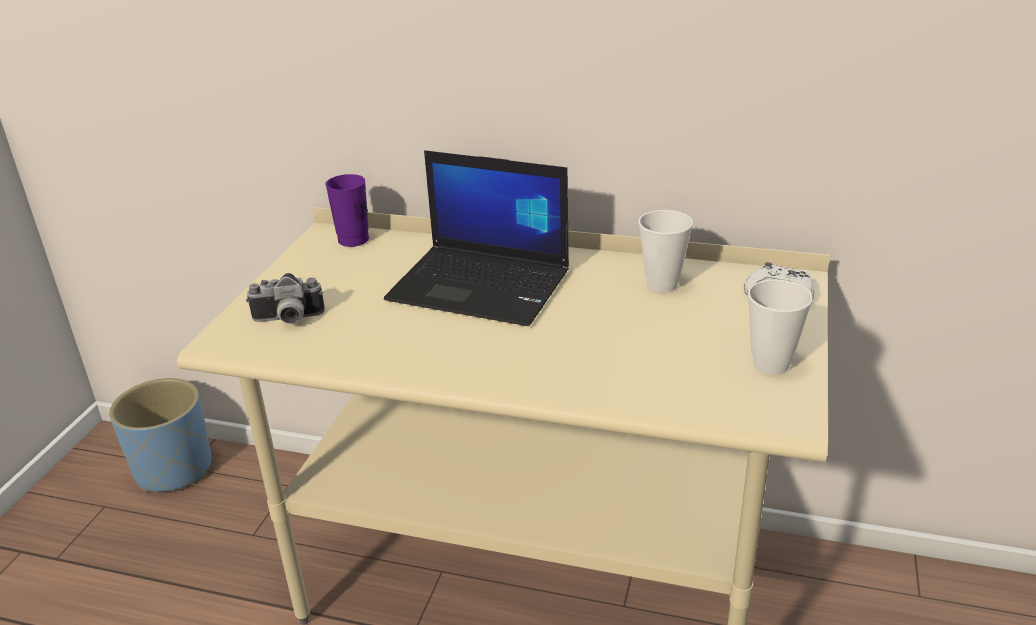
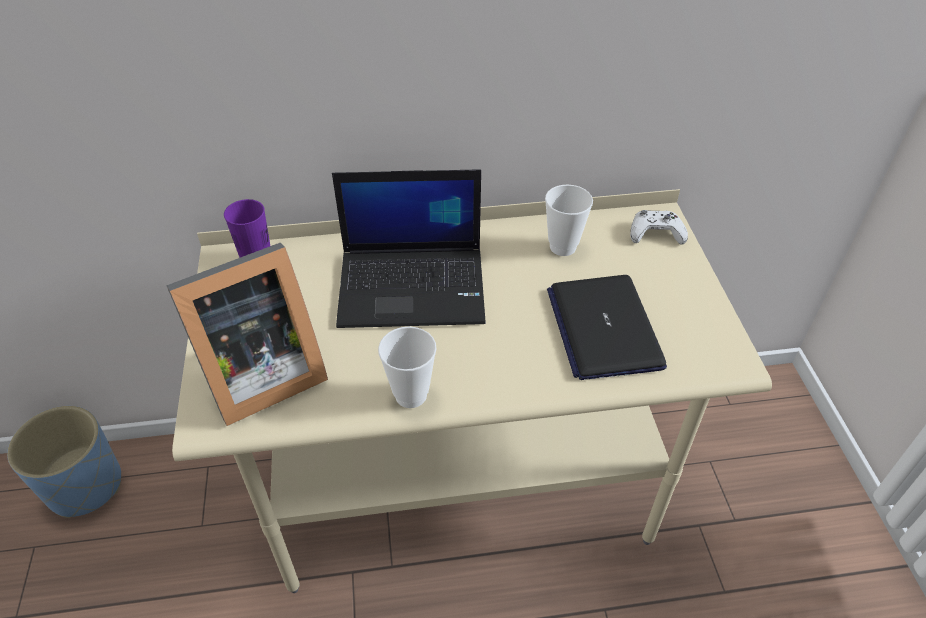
camera: 25 degrees left, 15 degrees up
(288, 320) = (258, 376): camera -> picture frame
(656, 357) = (603, 328): none -> laptop
(771, 364) = (691, 311): cup -> cup (411, 395)

